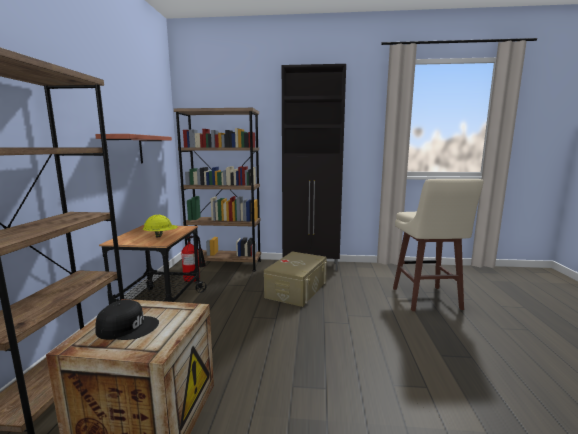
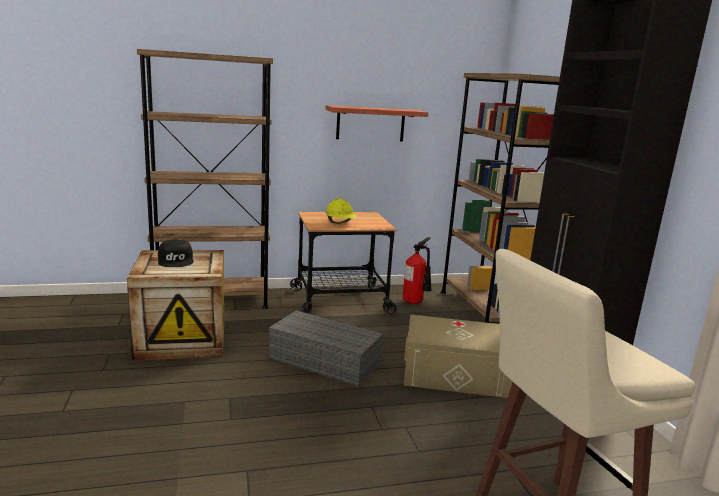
camera: 70 degrees right, 5 degrees up
(256, 329) = (326, 361): none -> grey storage box

